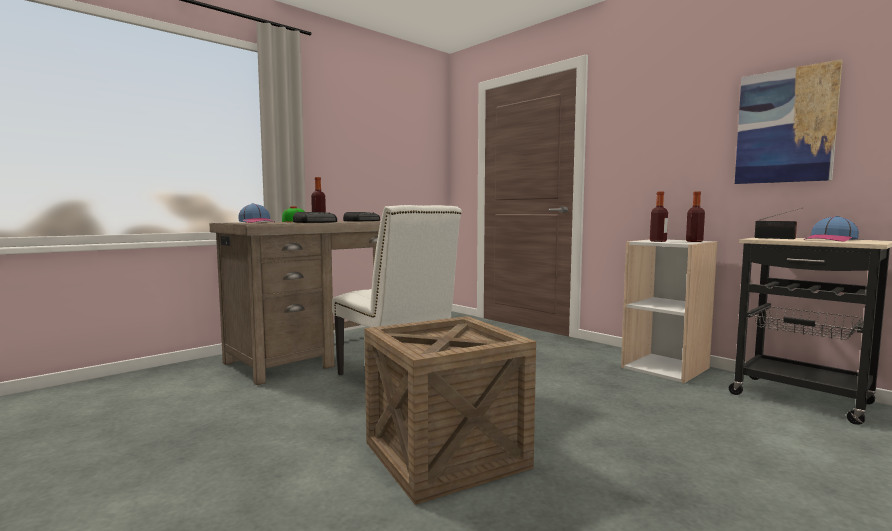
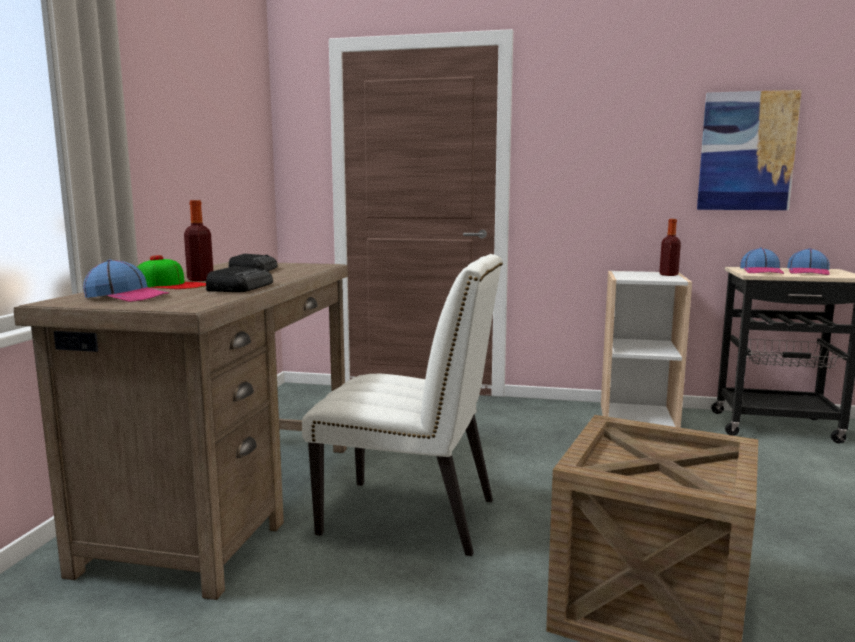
camera: 35 degrees left, 5 degrees up
(658, 241) = (640, 277): bottle -> none
(776, 238) = (762, 271): radio -> cap

